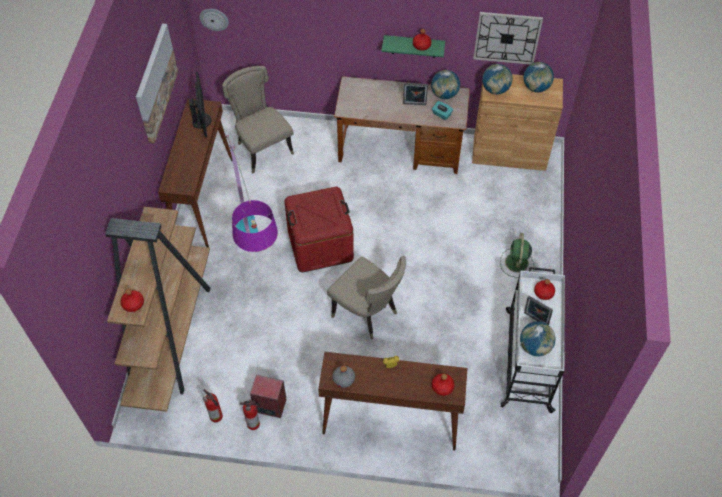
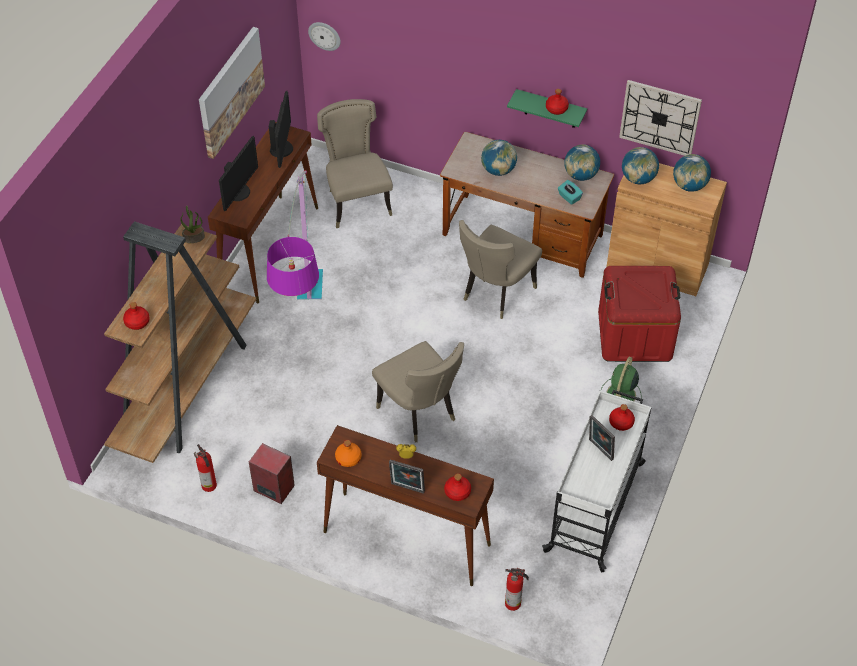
camera: 15 degrees right, 5 degrees down
(159, 216) = (194, 237): none -> potted plant
(178, 165) = (239, 192): none -> monitor
(254, 424) = (249, 503): fire extinguisher -> fire extinguisher (514, 603)
(320, 245) = (389, 325): red storage box -> red storage box (634, 335)
(344, 379) = (348, 458): grey bottle -> orange bottle
(394, 201) = (495, 293): none -> beige chair
(414, 105) = (540, 180): picture frame -> picture frame (407, 489)
(534, 347) = (588, 479): globe -> globe (498, 170)

